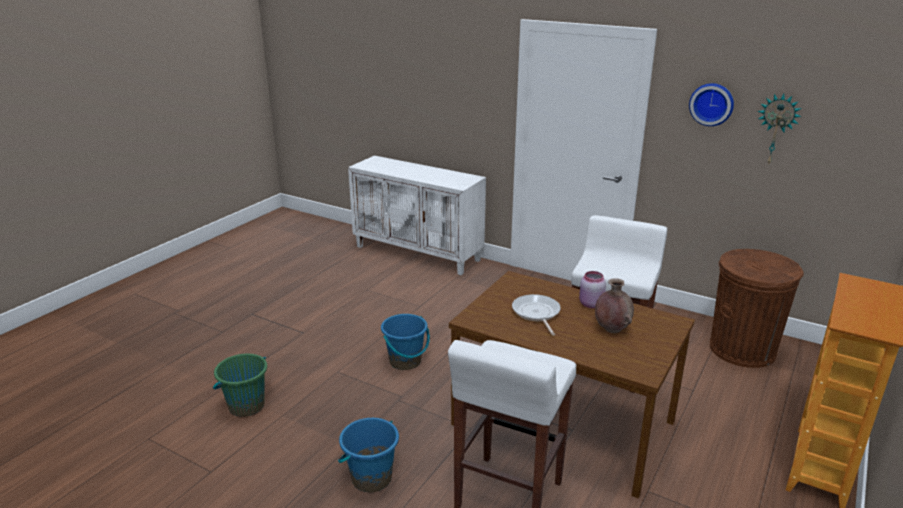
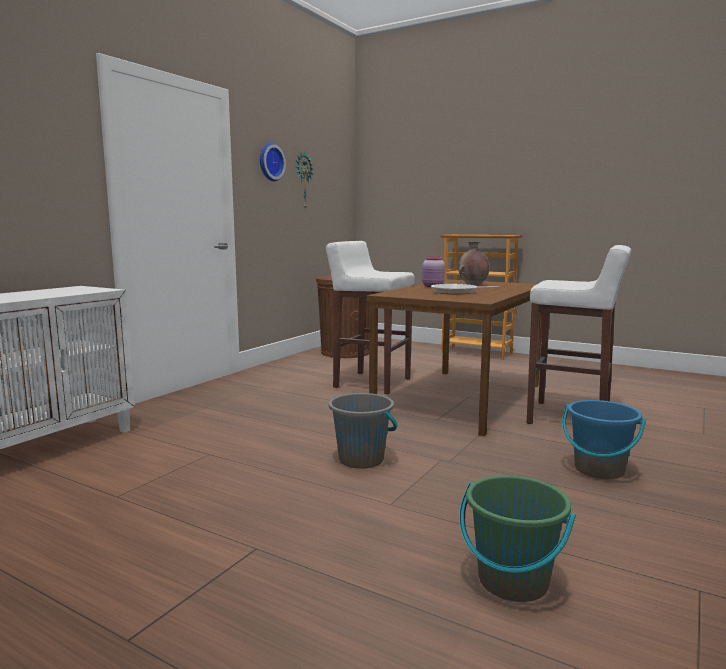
camera: 90 degrees left, 15 degrees down
(405, 361) = (361, 459): blue bucket -> grey bucket

